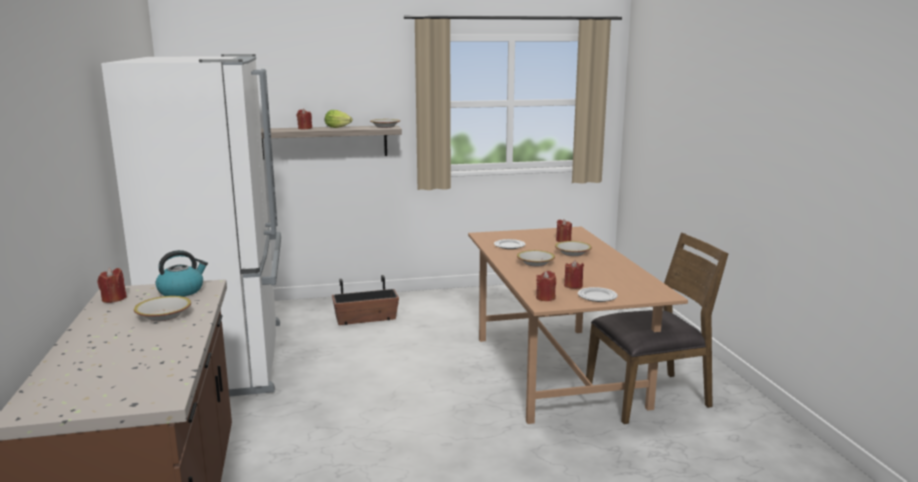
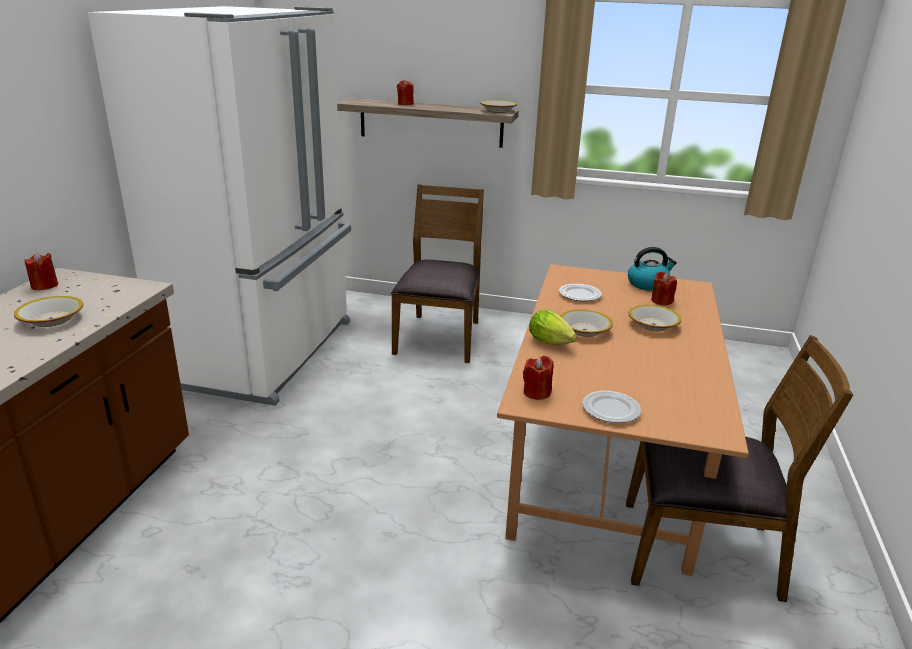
camera: 25 degrees right, 10 degrees up
(181, 291) = (112, 290): kettle -> kettle (648, 284)
(339, 128) = (443, 107): lettuce -> lettuce (552, 343)
(366, 318) = (439, 337): planter -> brown chair
(573, 286) = (596, 381): red candle -> none

